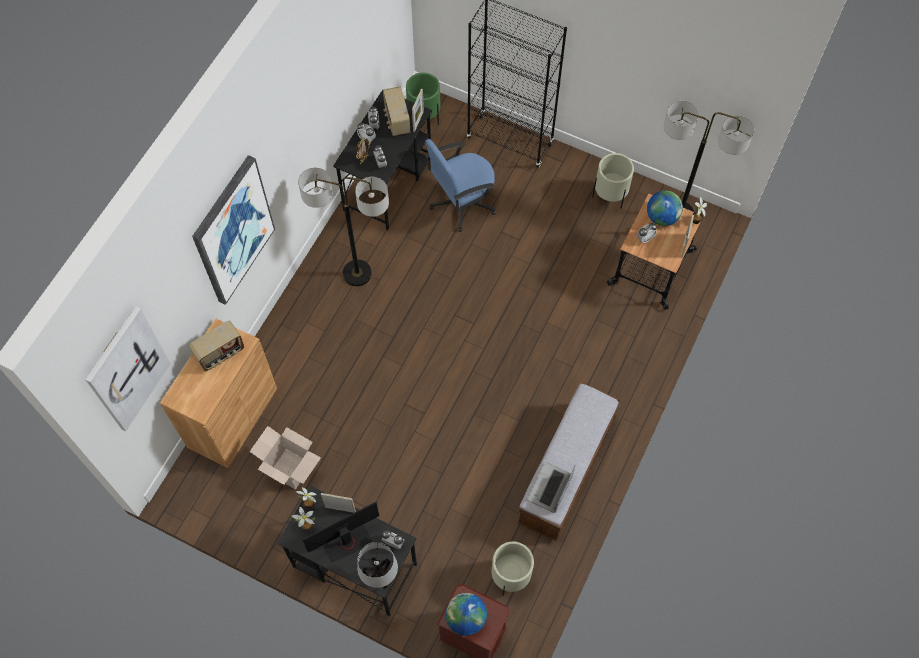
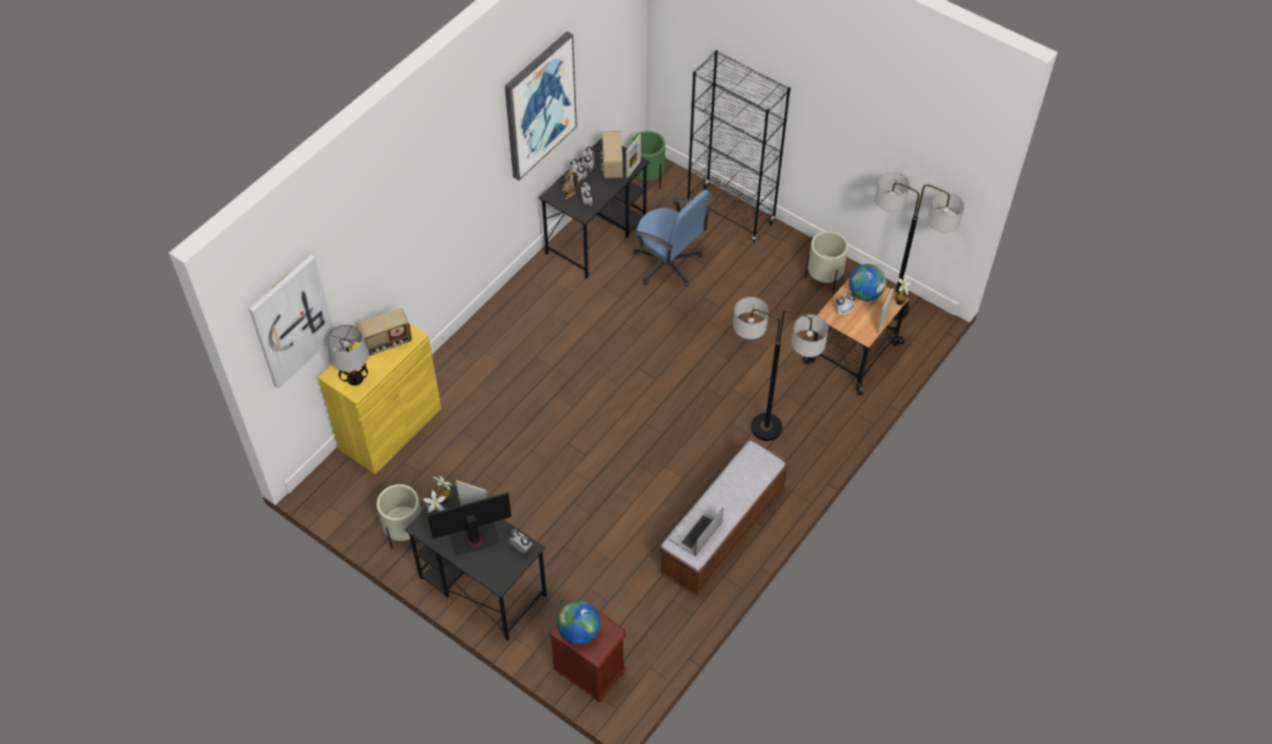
camera: 10 degrees right, 10 degrees down
(232, 230) = (421, 221): picture -> picture (539, 105)
(232, 417) = (390, 428): brown cabinet -> yellow cabinet
(290, 469) = (438, 485): cardboard box -> none
(357, 273) = (546, 314): floor lamp -> floor lamp (766, 427)
(380, 577) = (500, 577): table lamp -> table lamp (355, 378)
(461, 202) = (668, 264): blue office chair -> blue office chair turned 120 degrees counterclockwise
(510, 576) = (641, 623): beige planter -> beige planter (405, 533)

